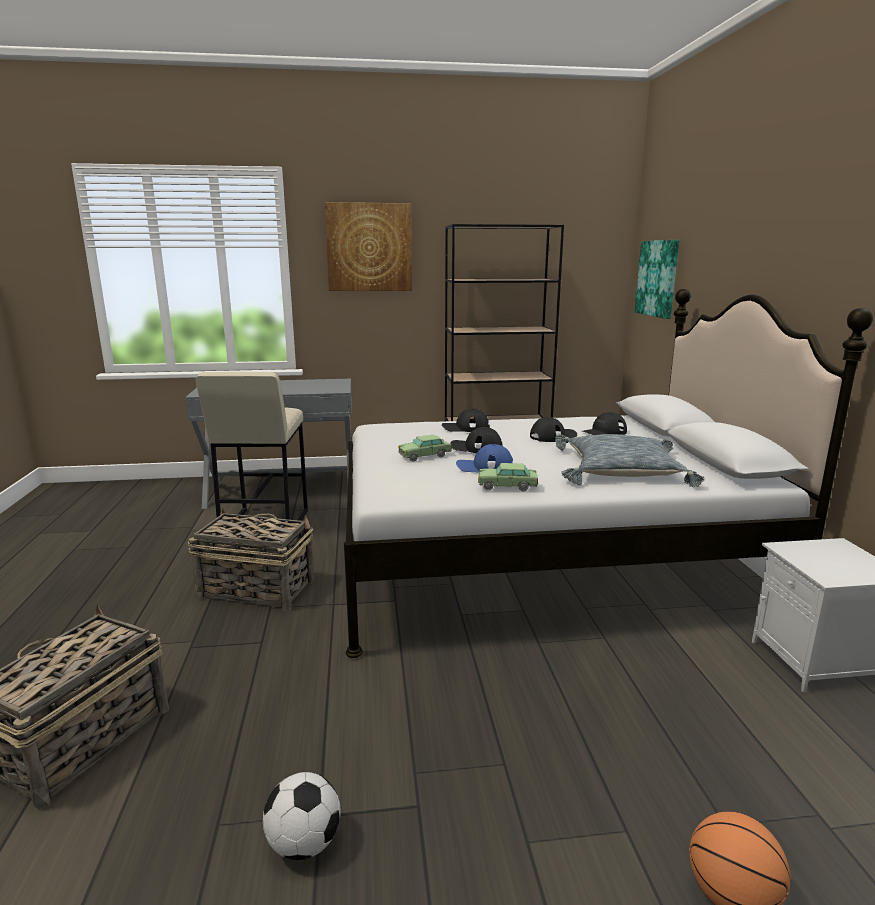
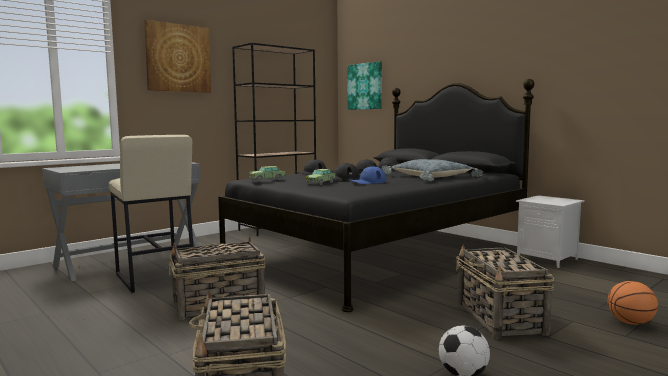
camera: 35 degrees left, 10 degrees down
(507, 486) = (400, 184): toy car -> toy car (267, 179)
(516, 764) = (500, 319): none -> basket
(543, 563) = (379, 255): white bed -> black bed

